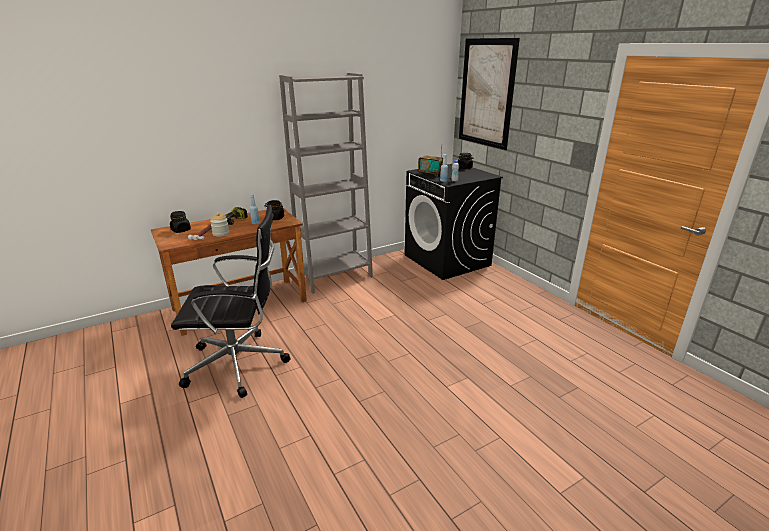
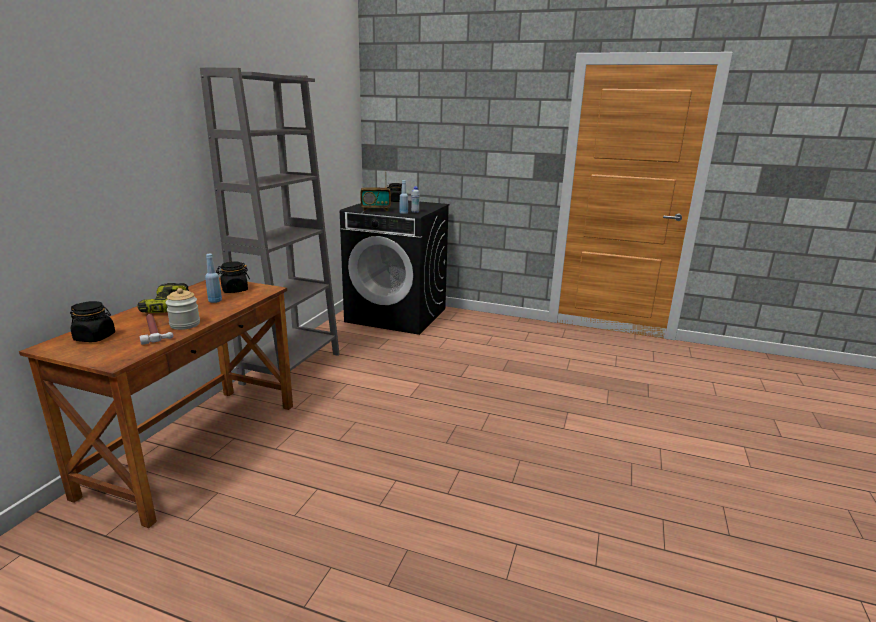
camera: 40 degrees left, 5 degrees down
(240, 364) = (309, 517): black office chair -> none
(486, 93) = (410, 111): picture -> none

